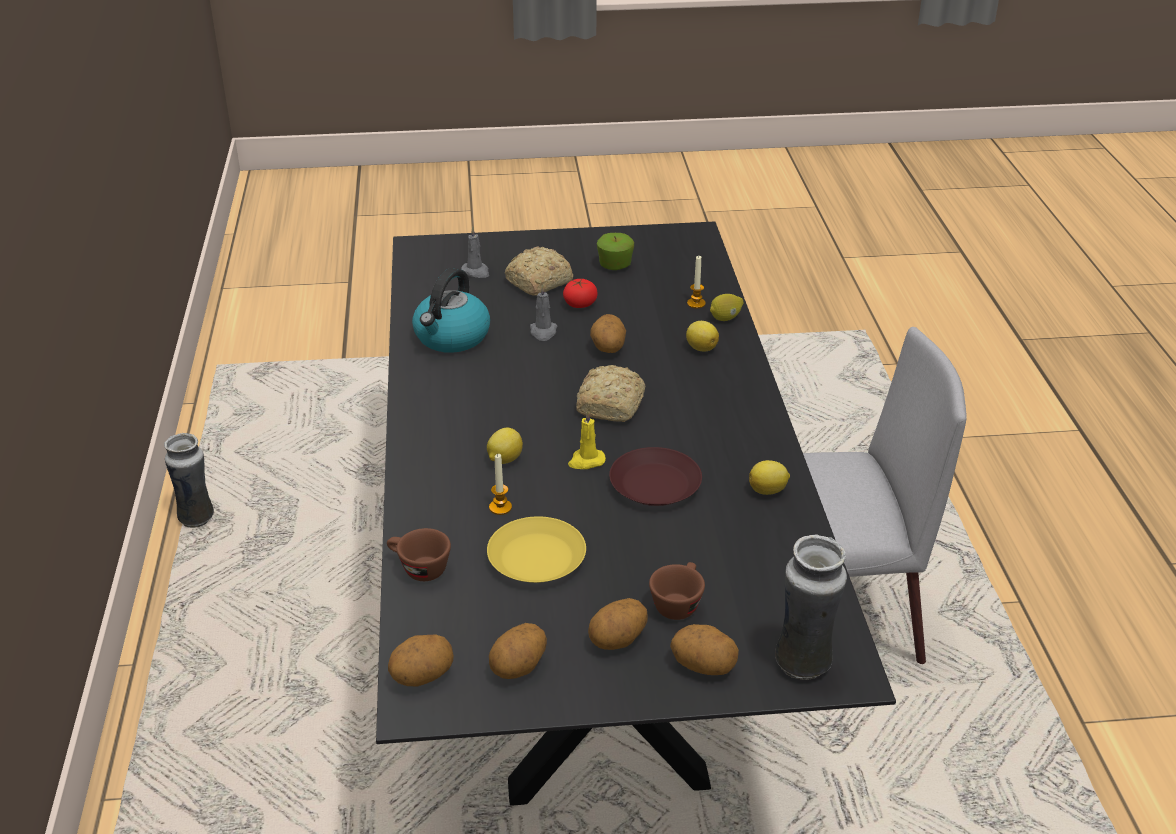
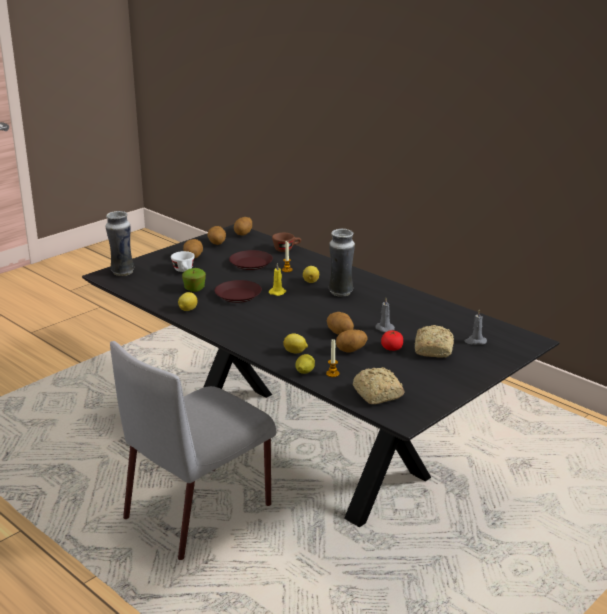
camera: 140 degrees right, 10 degrees down
(197, 518) = (548, 407): vase -> vase (341, 293)
(451, 337) = (419, 310): kettle -> none
(535, 559) = (251, 263): yellow plate -> brown plate
(612, 404) = (299, 313): bread -> bread (377, 395)
(615, 266) = (413, 376): apple -> apple (194, 289)
(677, 603) = (184, 270): brown cup -> white cup
(703, 666) = (157, 261): potato -> potato (351, 350)

